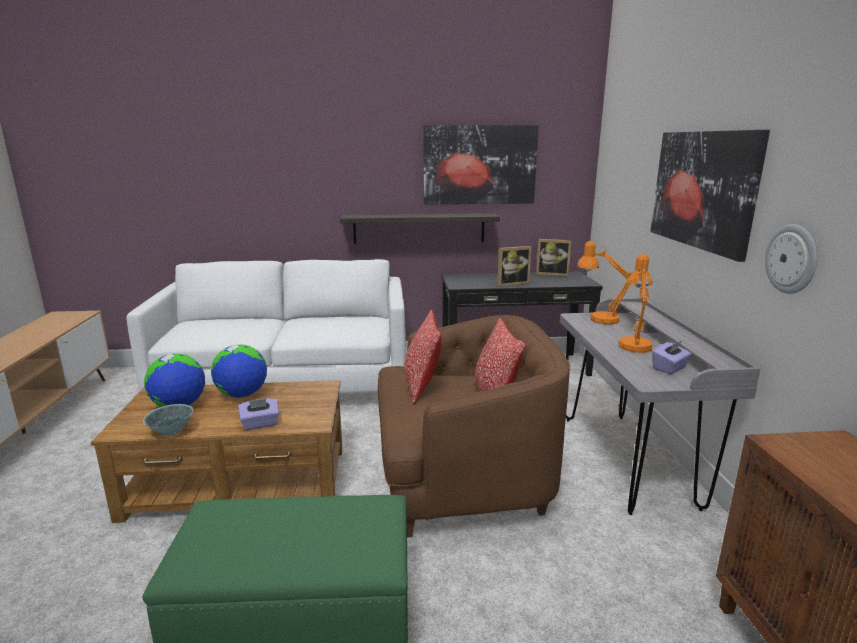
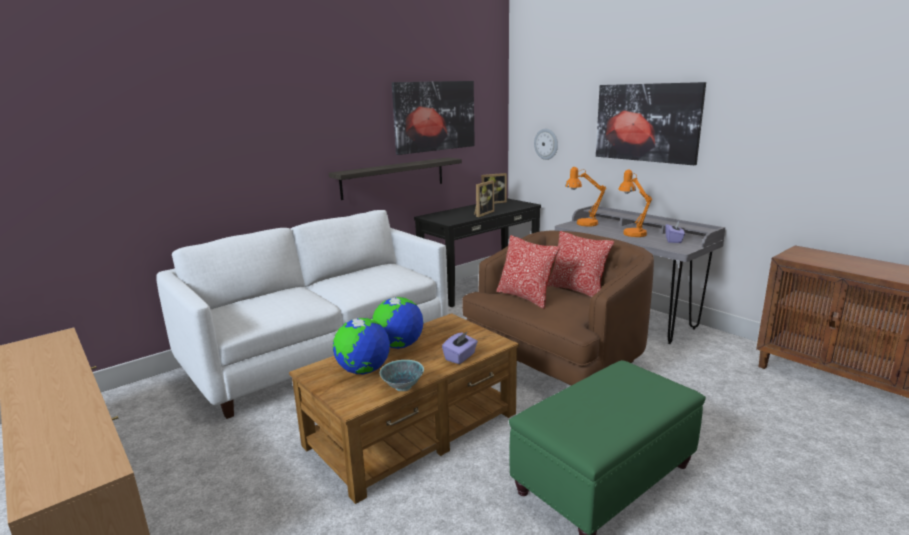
camera: 35 degrees left, 0 degrees up
(792, 259) = (737, 158): wall clock -> wall clock (546, 144)

